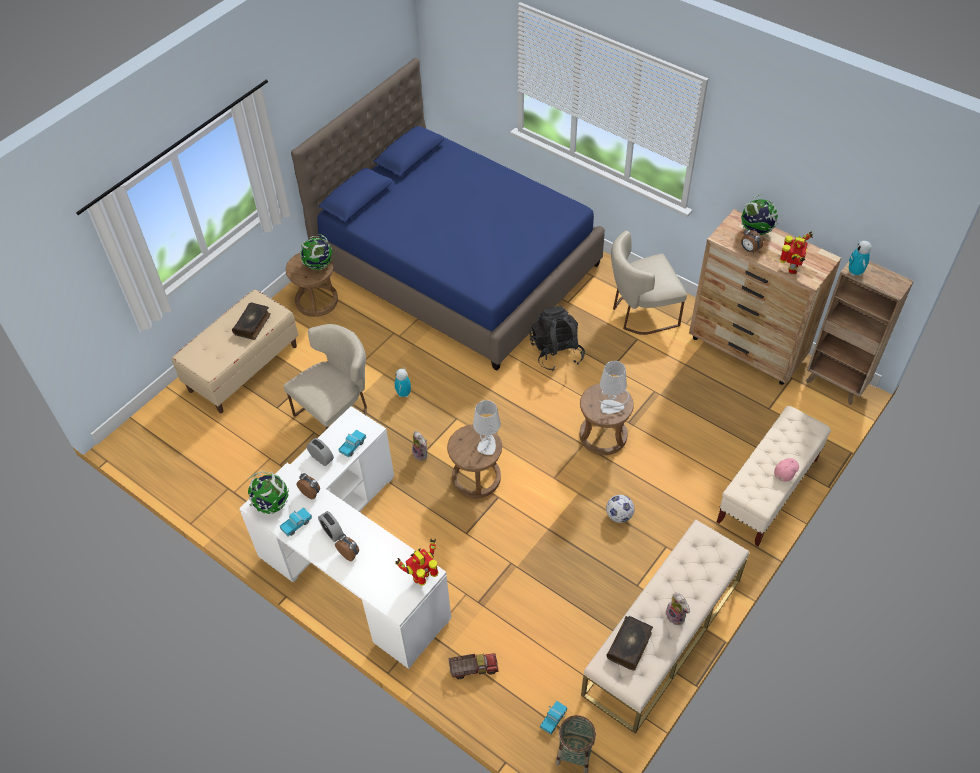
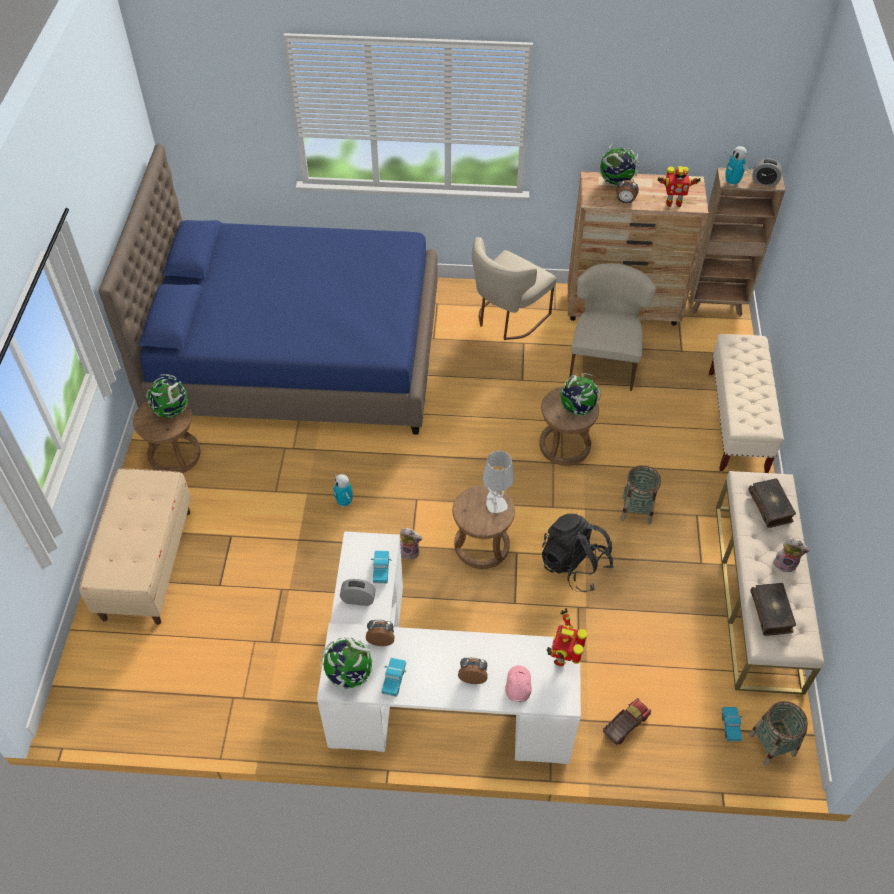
camera: 35 degrees left, 0 degrees up
(253, 324) = (148, 506): book -> book (770, 506)
(332, 532) = (437, 666): alarm clock -> alarm clock (764, 182)
(337, 413) = (291, 557): beige chair -> beige chair (603, 361)
(556, 352) = (460, 390): black backpack -> black backpack (574, 565)
(611, 407) = (577, 409): grey table lamp -> globe
(619, 516) = (636, 510): football -> basket
(786, 470) = (764, 390): pink cap -> pink cap (518, 685)
(791, 268) = (673, 203): toy robot -> toy robot turned 105 degrees clockwise

